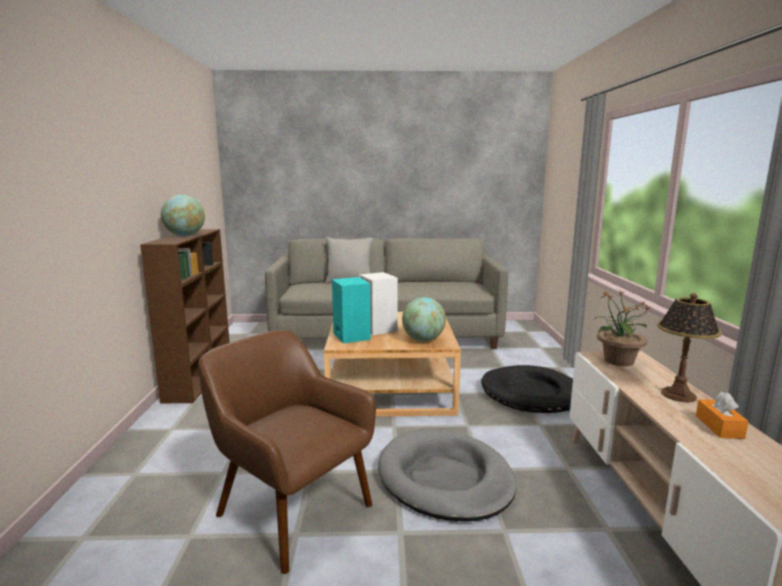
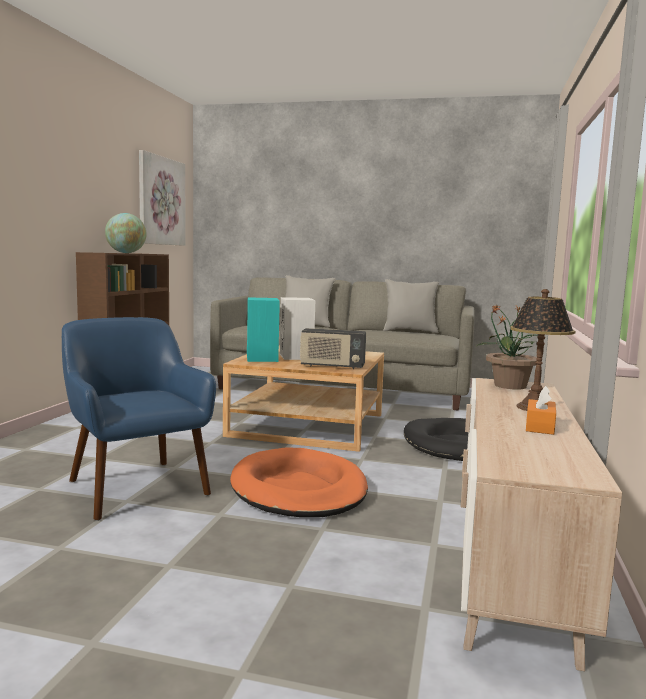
camera: 15 degrees right, 5 degrees down
(198, 172) = (161, 201): none -> picture
(292, 510) = (136, 487): brown armchair -> blue armchair
(423, 340) = (332, 366): globe -> radio
(442, 281) = (410, 331): none -> grey pillow
(445, 478) = (298, 489): grey dog bed -> orange dog bed

